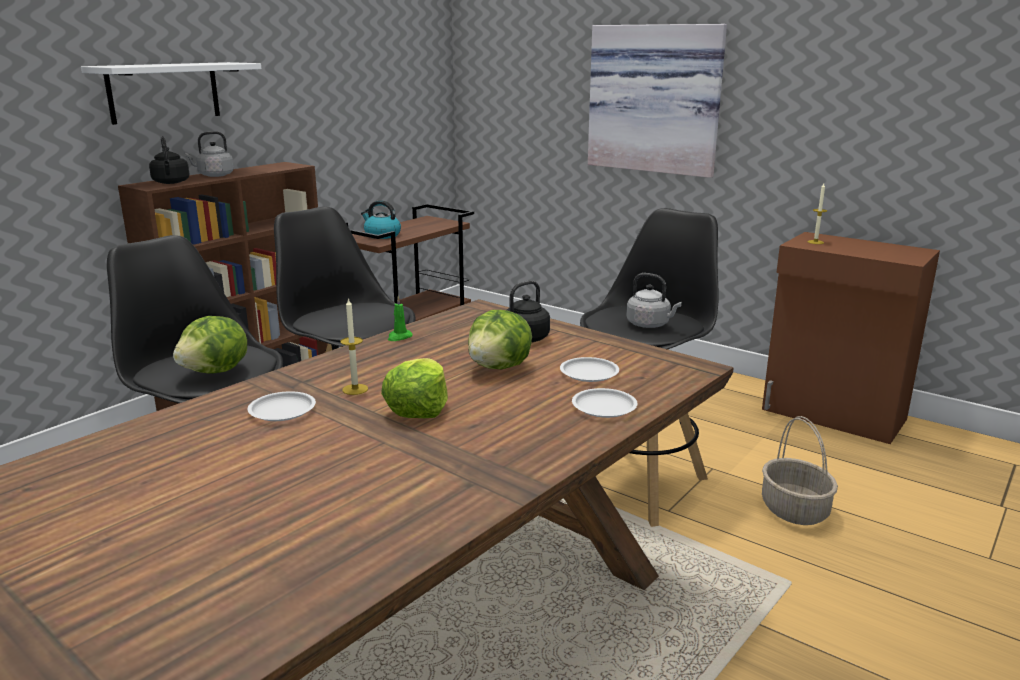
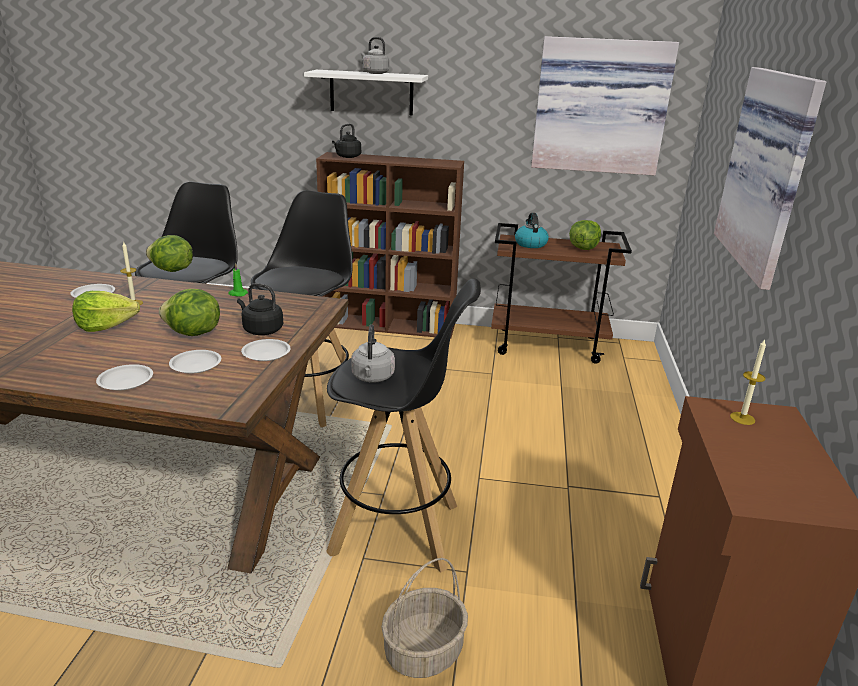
camera: 60 degrees right, 5 degrees up
(214, 175) = (384, 158): grey kettle -> grey kettle (374, 73)
(388, 81) = (600, 106): none -> picture
(422, 225) = (583, 248): none -> lettuce
(587, 343) = (266, 353): none -> white plate

